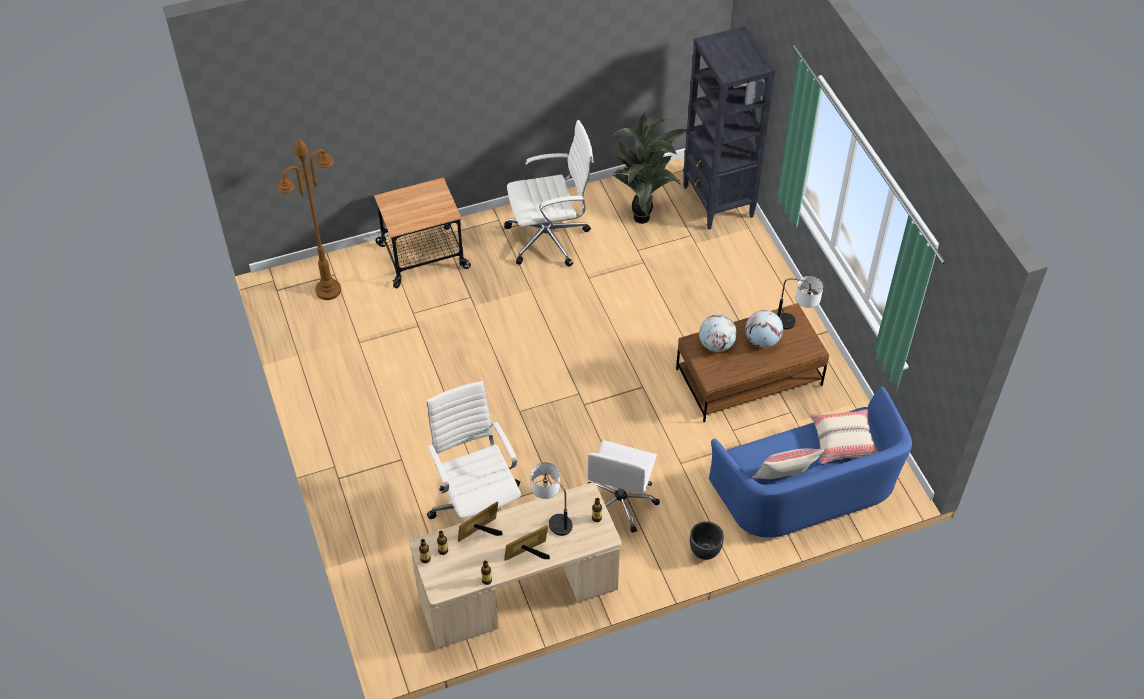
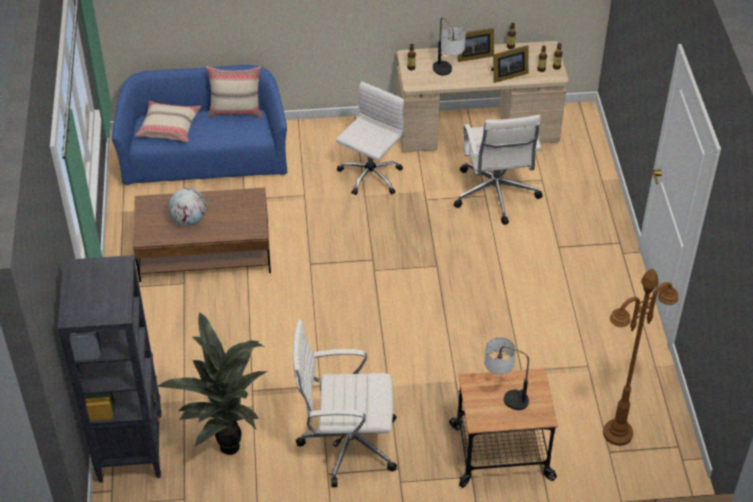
camera: 165 degrees left, 5 degrees down
(704, 551) = (315, 131): black planter -> none
(716, 345) = (235, 224): globe -> none
(795, 323) = (148, 228): table lamp -> table lamp (504, 396)

